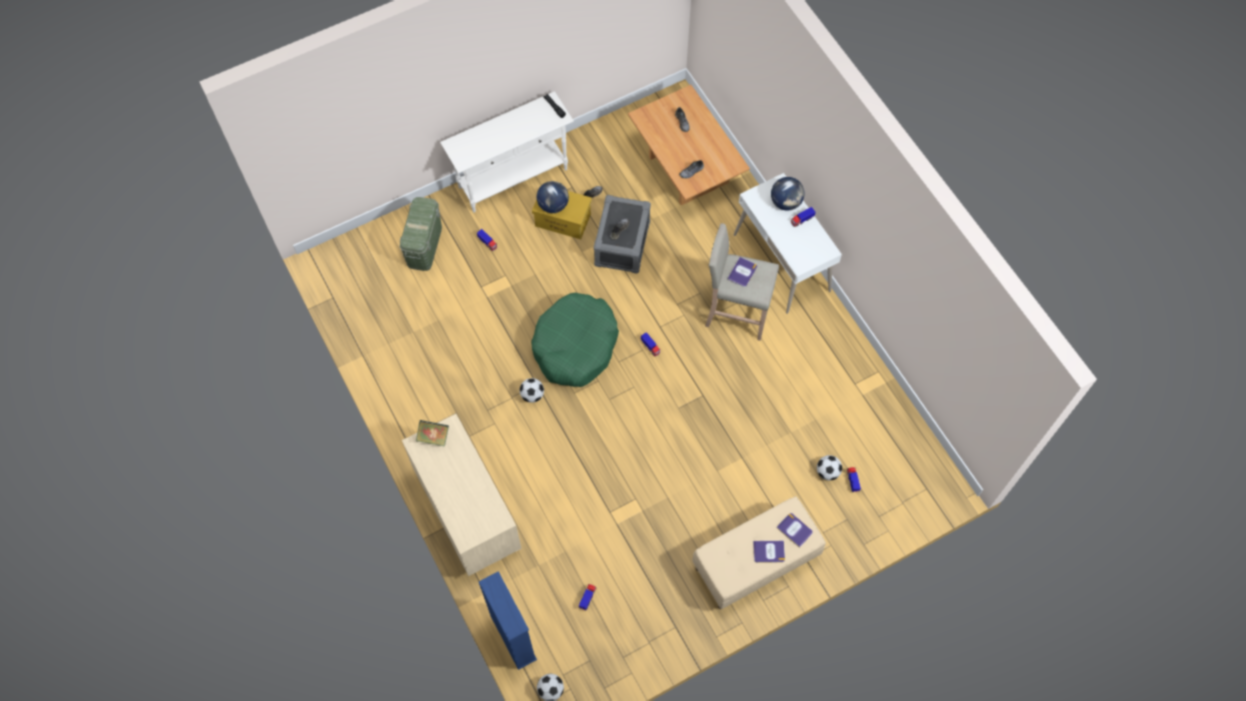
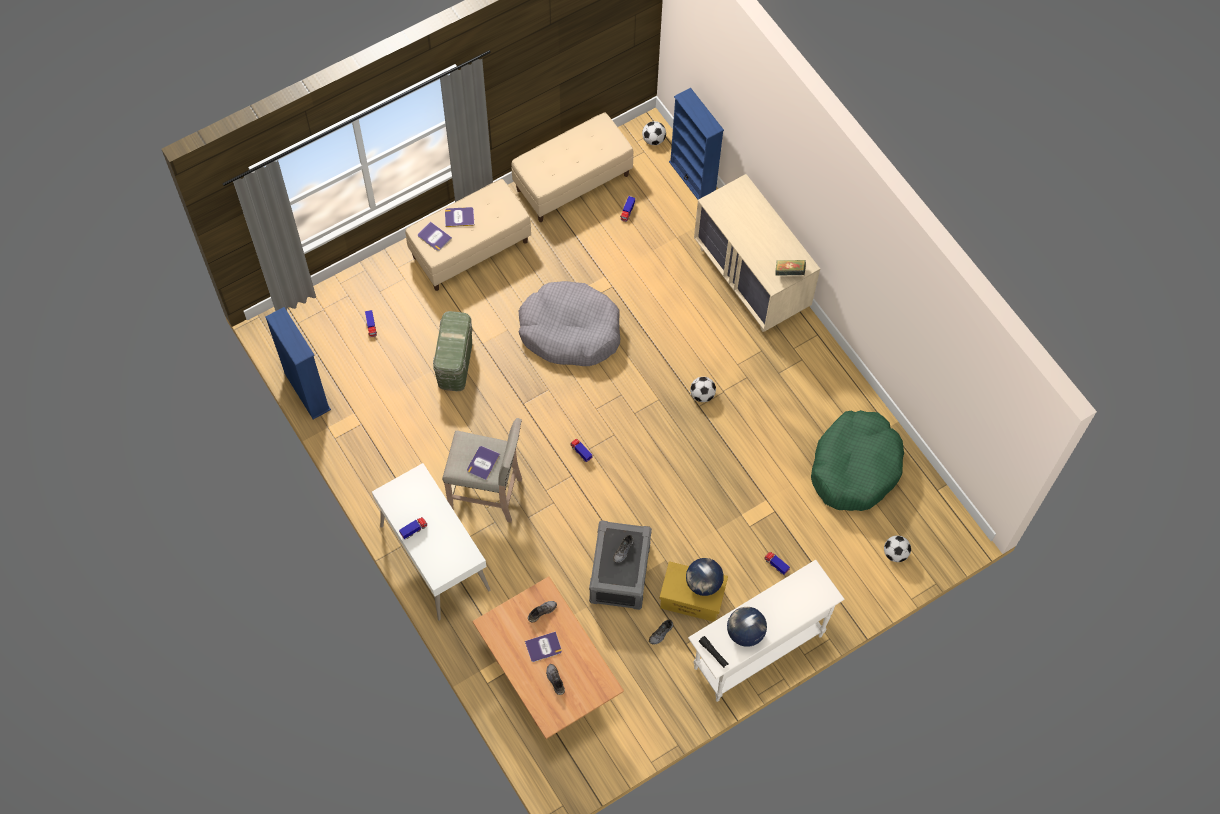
camera: 175 degrees right, 0 degrees up
(424, 246) = (847, 557): green storage box -> green storage box (455, 363)
(575, 346) = (662, 449): green dog bed -> green dog bed (855, 466)
(644, 639) = (572, 182): none -> beige bench
(655, 466) = (570, 331): none -> grey dog bed
(691, 146) = (543, 647): none -> book
(786, 202) = (432, 551): globe -> globe (745, 632)
(827, 472) = (396, 334): football -> football (895, 553)
(909, 417) = (307, 391): none -> blue bookcase

